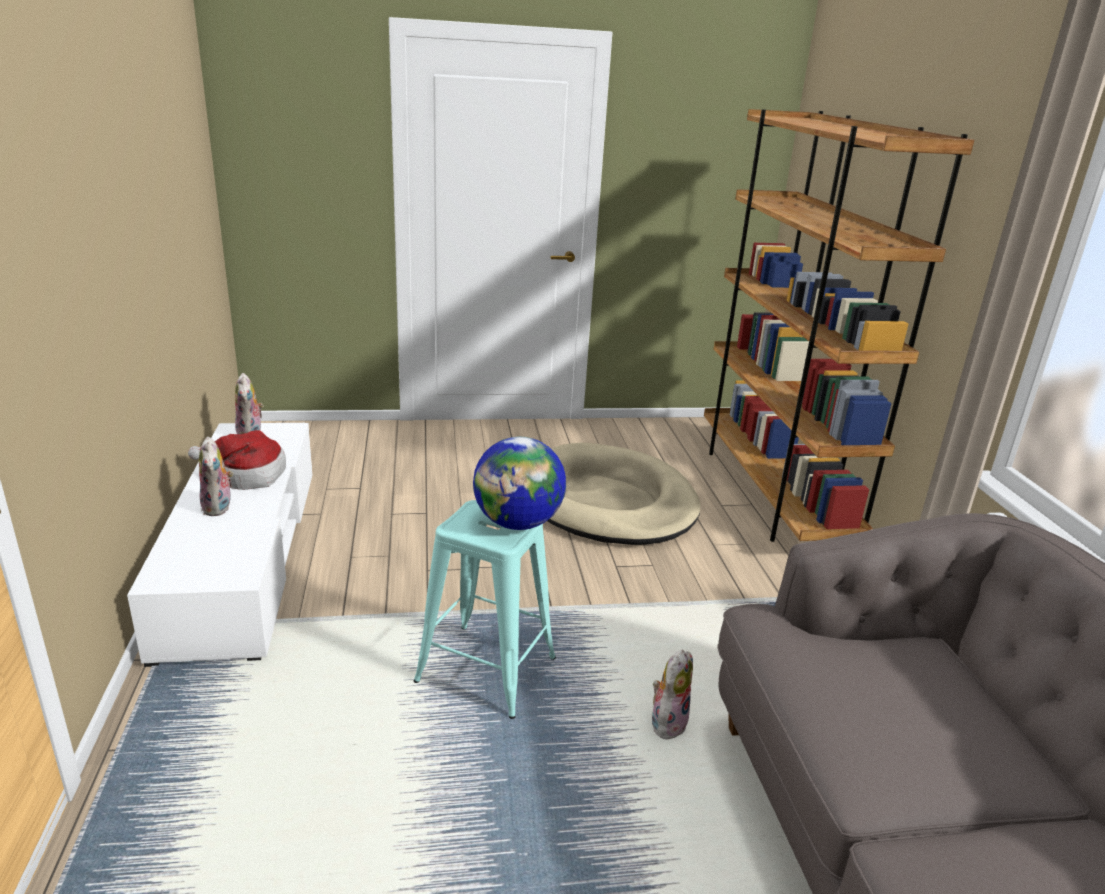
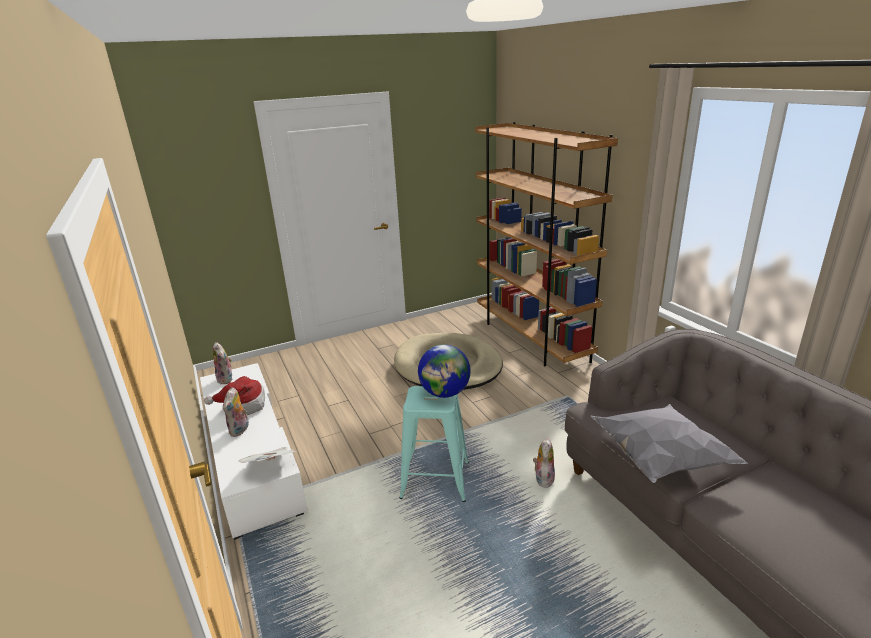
camera: 15 degrees left, 0 degrees up
(219, 508) = (240, 430): plush toy -> plush toy turned 45 degrees clockwise
(225, 569) = (271, 466): none -> newspaper
(843, 741) = (657, 459): none -> grey pillow

